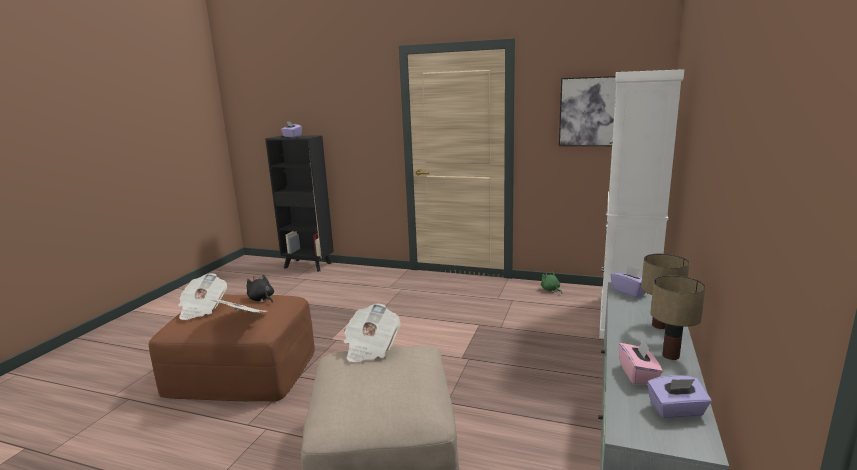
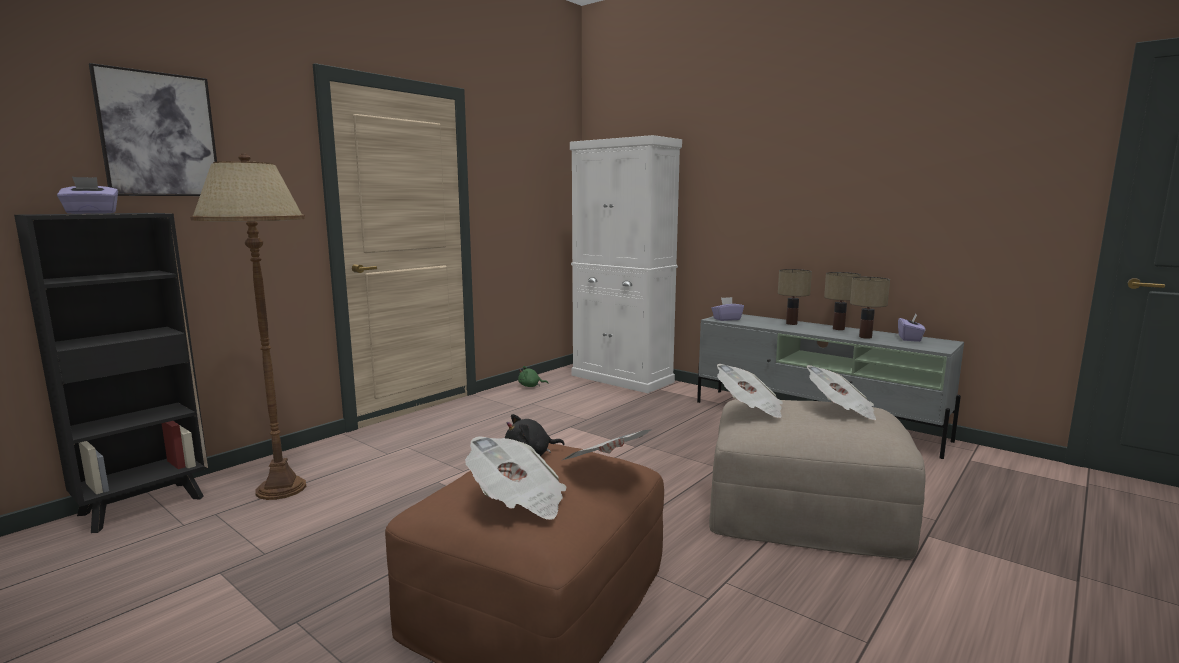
camera: 70 degrees left, 5 degrees down
(334, 281) = (280, 489): none -> brown floor lamp
(388, 389) = (841, 410): none -> newspaper
(588, 112) = (530, 183): picture -> picture (159, 135)
(638, 375) = (864, 337): pink tissue box -> table lamp

